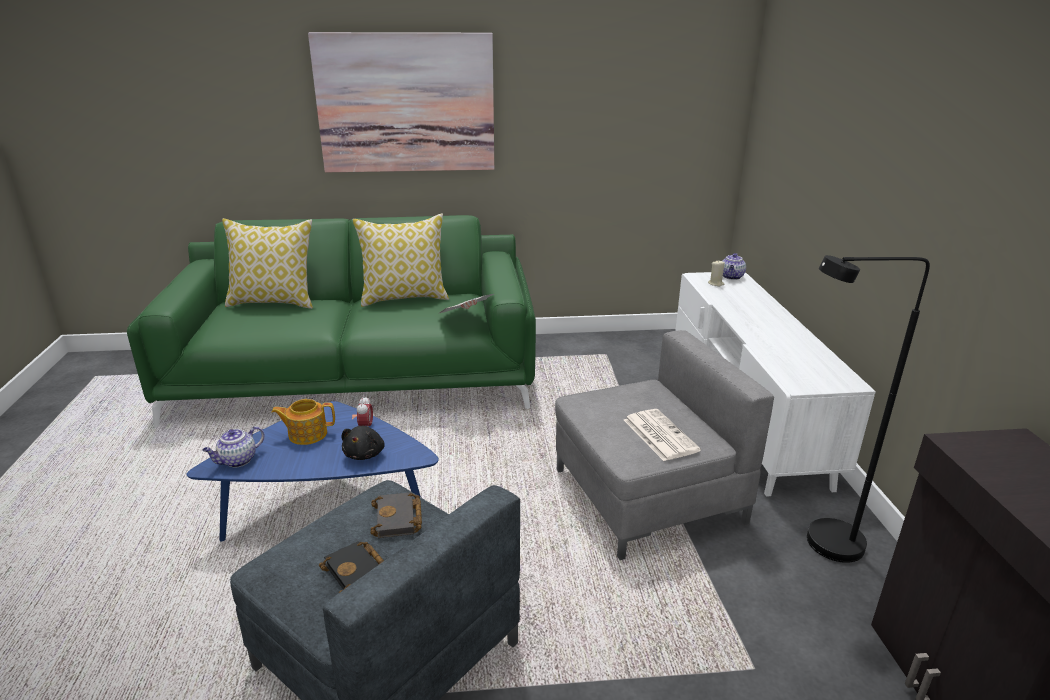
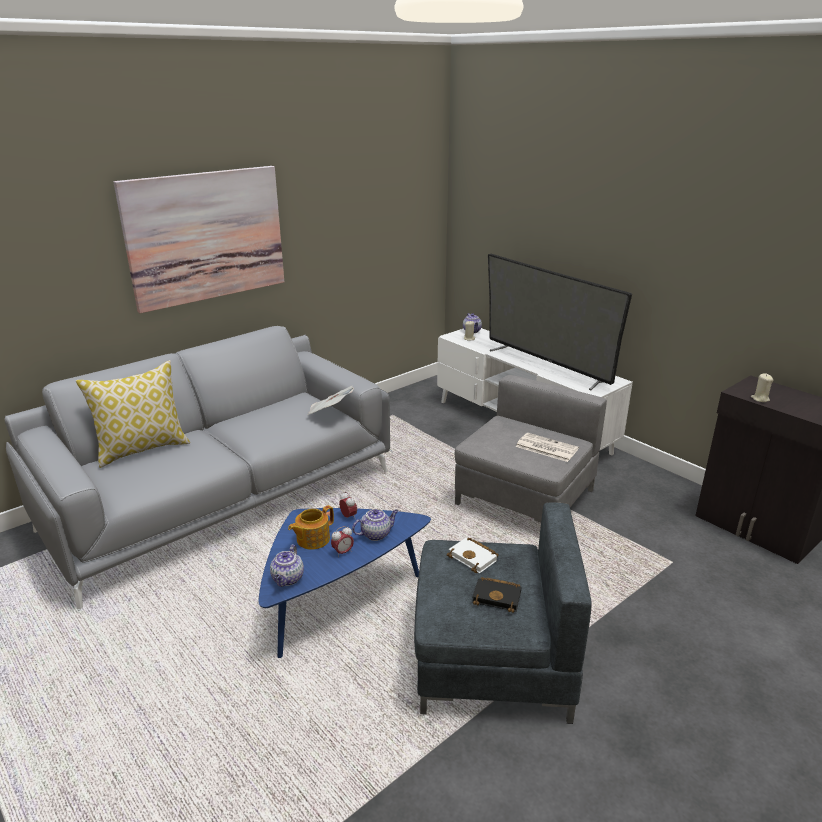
camera: 35 degrees left, 0 degrees up
(313, 458) = (343, 552): none -> alarm clock
(358, 378) = (221, 497): green sofa -> grey sofa
(365, 454) = (376, 534): black plush toy -> teapot
(398, 520) = (474, 558): black book -> white book
(405, 298) = (257, 411): pillow -> none
(773, 337) = (546, 365): none -> television
(820, 545) = (635, 486): black floor lamp -> none
(984, 467) = (760, 399): none -> beige candle

